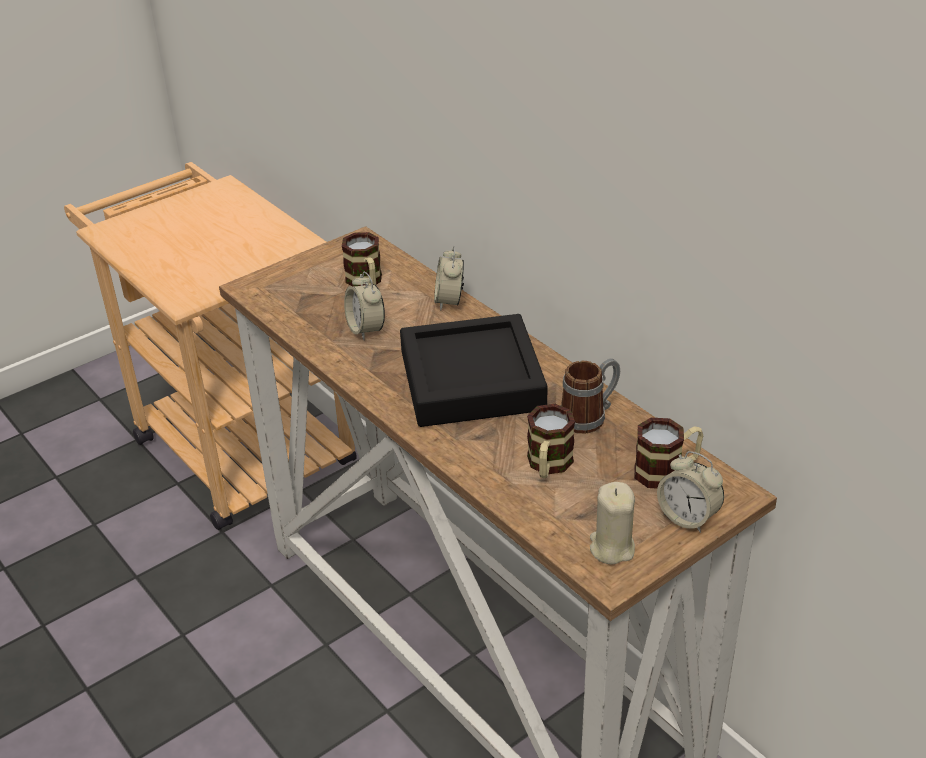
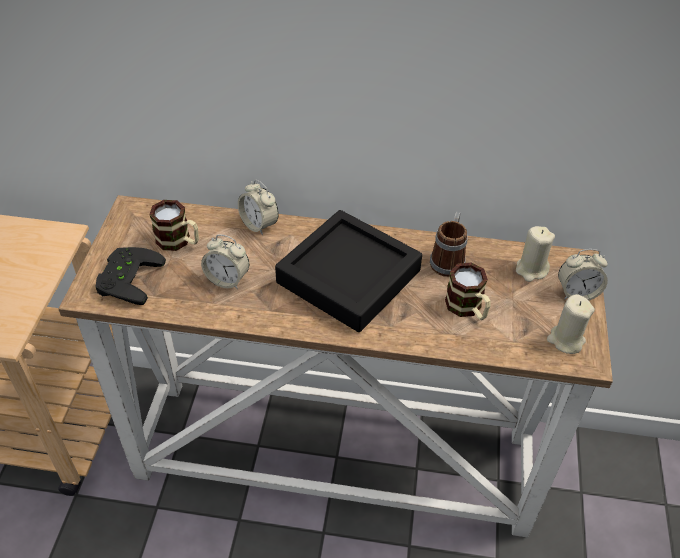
camera: 45 degrees left, 10 degrees up
(291, 289) = (126, 278): none -> black game controller
(666, 471) = (531, 270): mug -> beige candle

